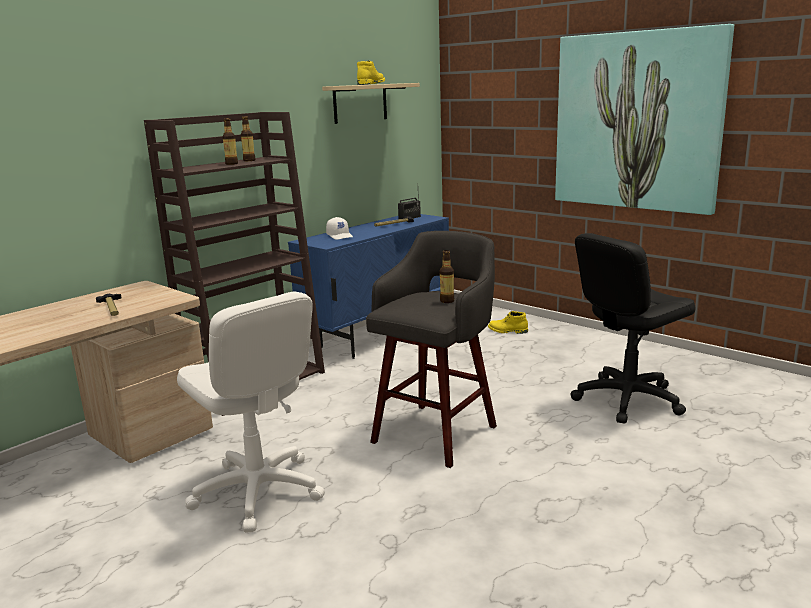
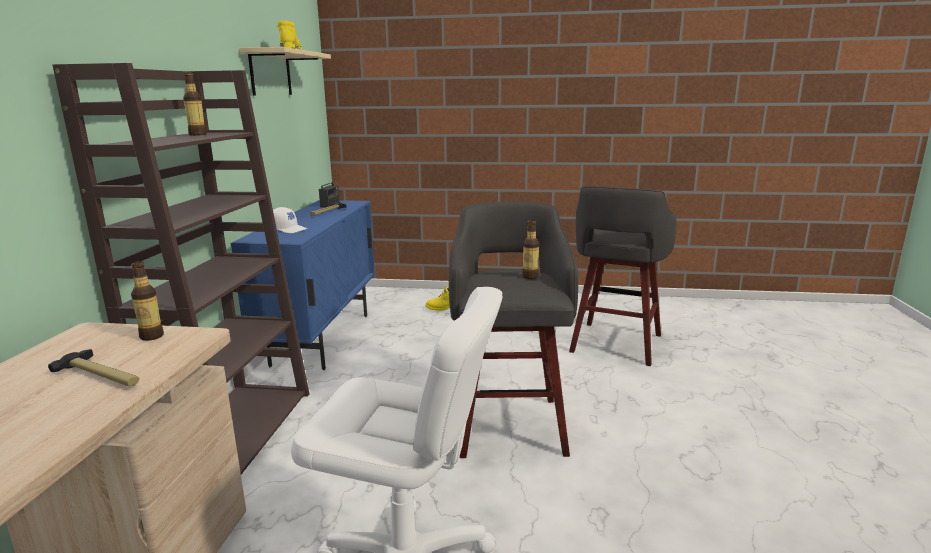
camera: 35 degrees left, 0 degrees up
(231, 164) = (187, 138): bottle -> bottle (152, 336)
(627, 399) = (615, 344): black office chair -> grey stool
(637, 121) = (546, 97): picture -> none

